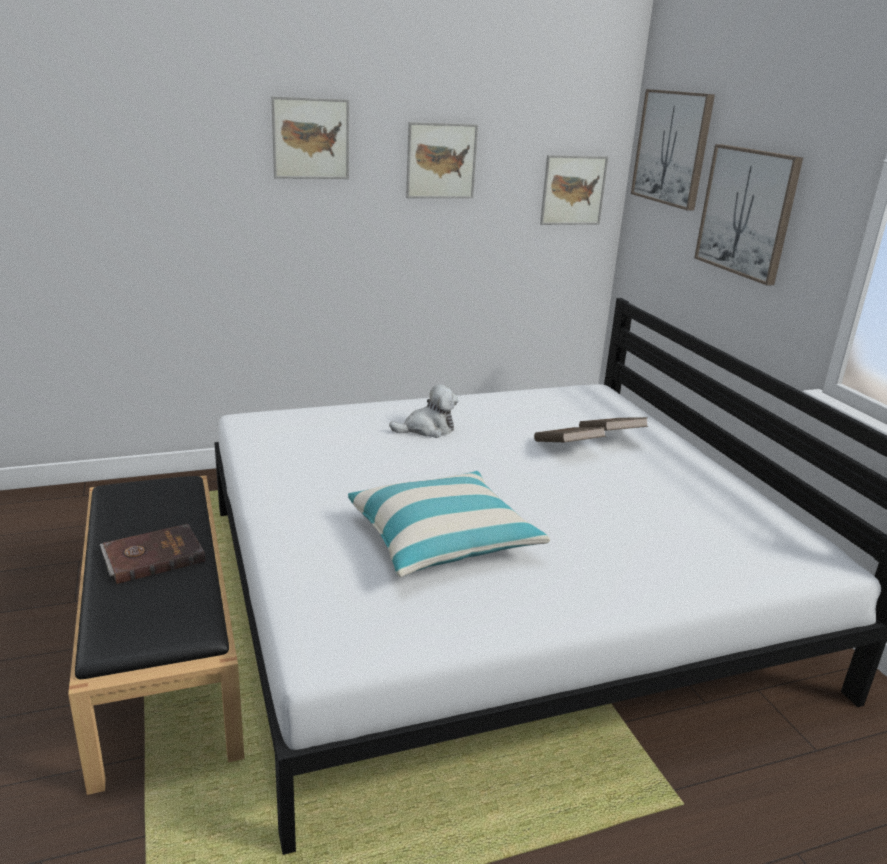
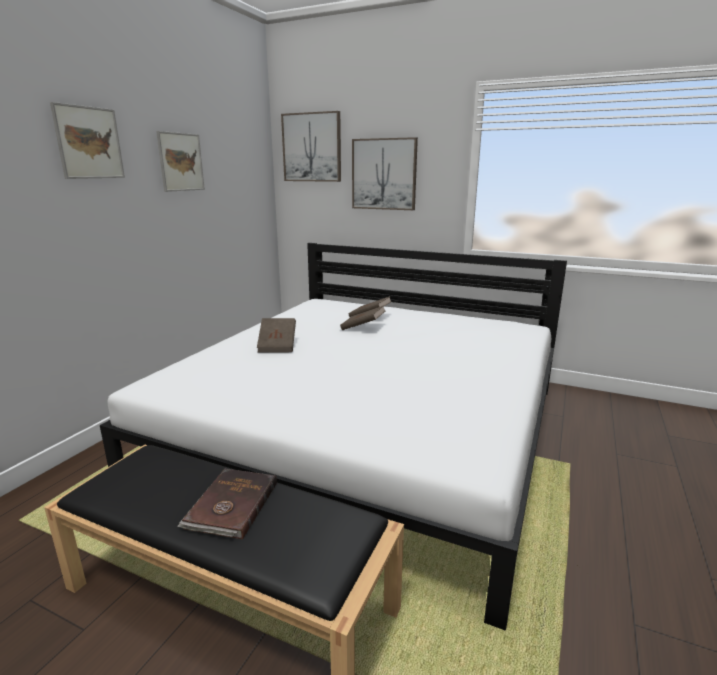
camera: 45 degrees left, 5 degrees down
(427, 429) = (277, 346): plush toy -> brown book
(442, 539) = (402, 388): pillow -> none
(573, 190) = (252, 181): picture -> none

